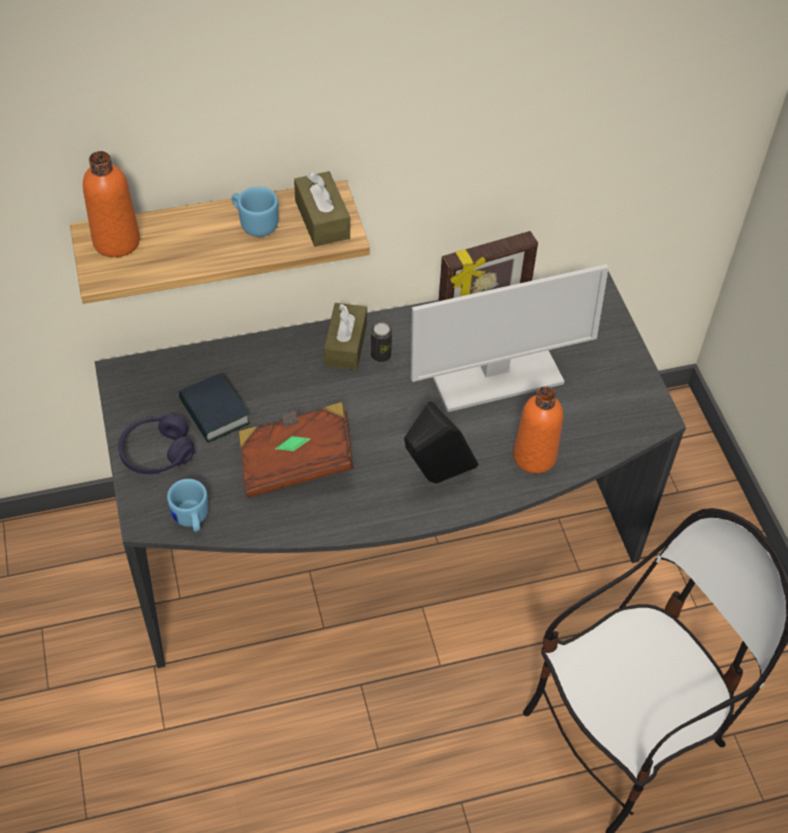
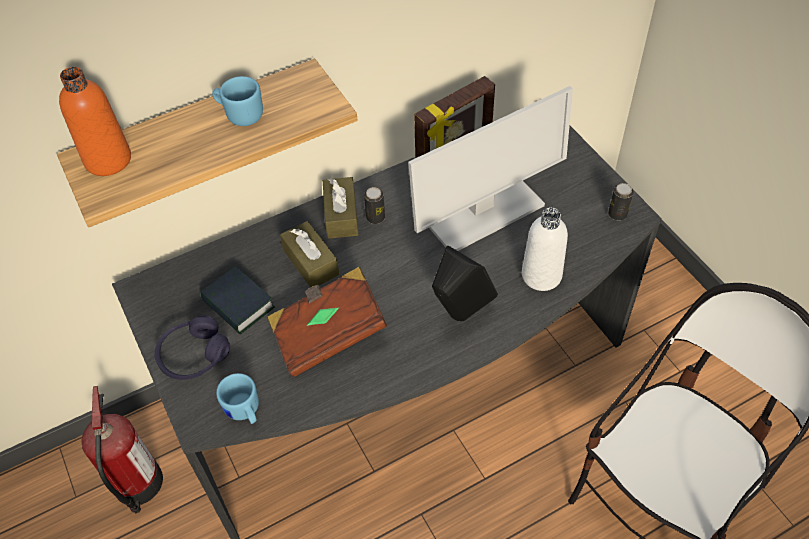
camera: 10 degrees left, 0 degrees up
(73, 580) = (138, 485): none -> fire extinguisher
(322, 219) = (303, 97): brown tissue box -> brown tissue box (311, 262)
(534, 456) = (541, 275): orange bottle -> white bottle
(639, 411) = (617, 214): none -> can

